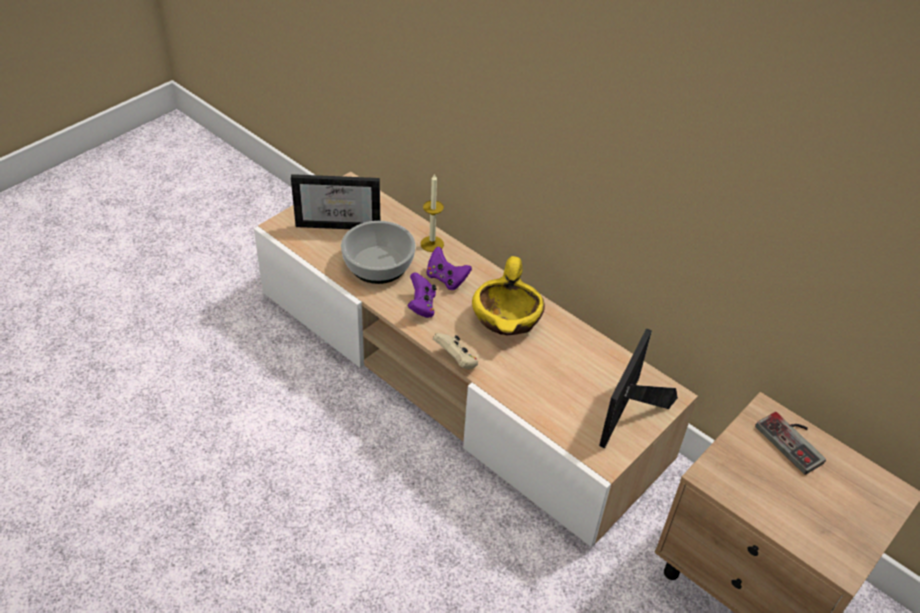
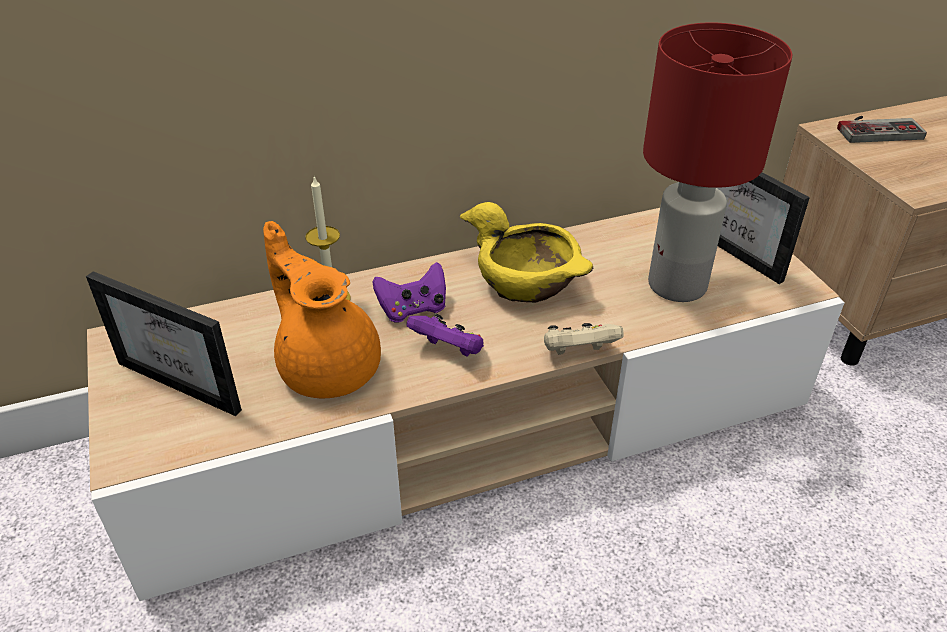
camera: 60 degrees left, 5 degrees down
(340, 221) = (192, 378): picture frame -> picture frame turned 90 degrees clockwise
(379, 264) = (328, 366): bowl -> orange teapot
(556, 391) = (676, 286): none -> red table lamp

